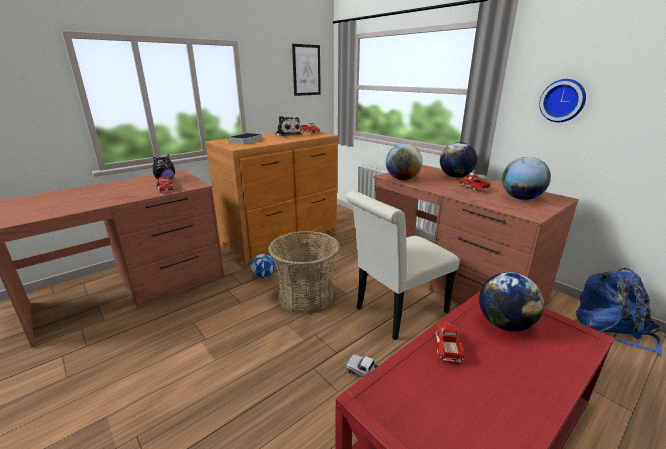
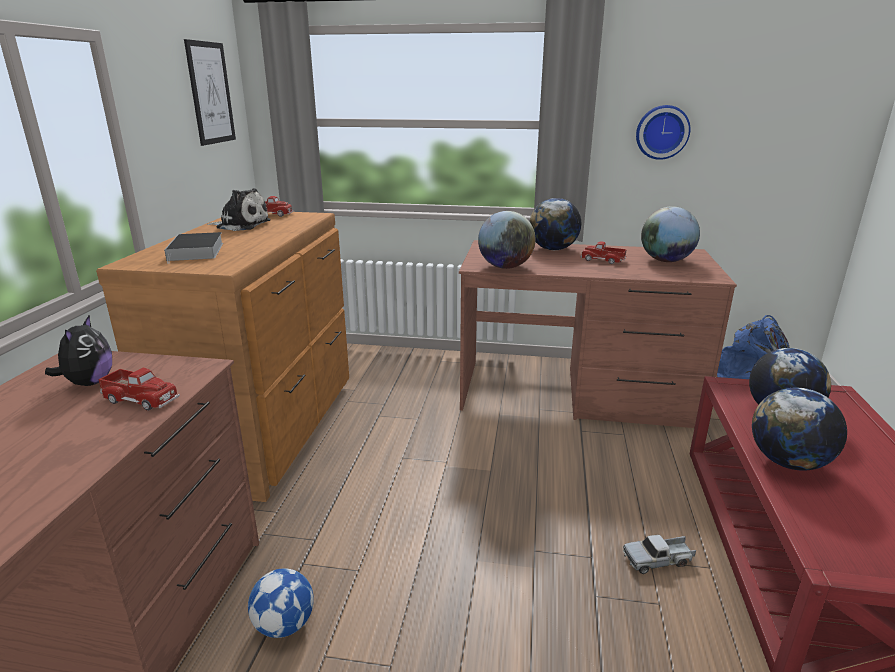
camera: 40 degrees left, 0 degrees up
(264, 276) = (334, 508): football -> football (284, 625)
(306, 296) = (445, 504): basket -> none
(397, 312) = (581, 465): white chair -> none
(447, 346) = (788, 462): toy truck -> globe

